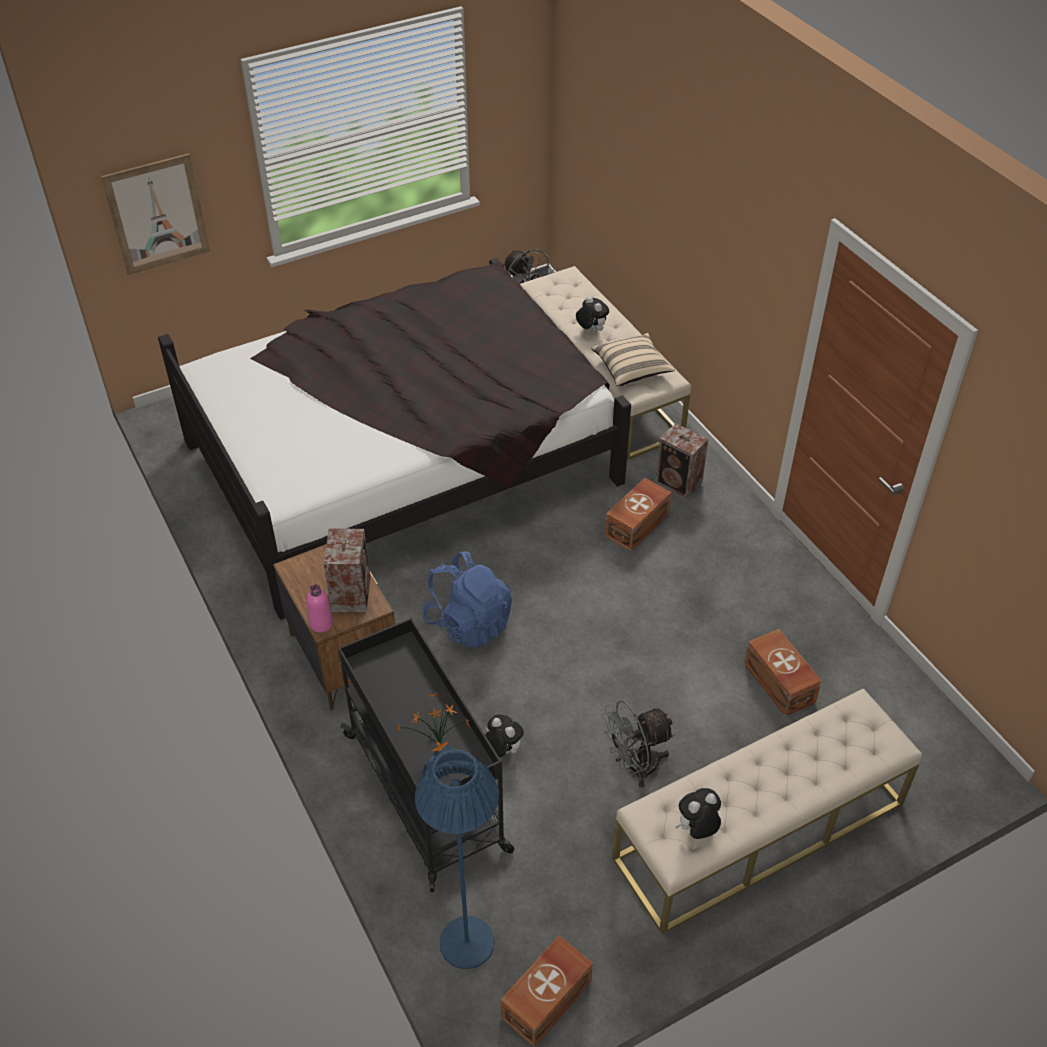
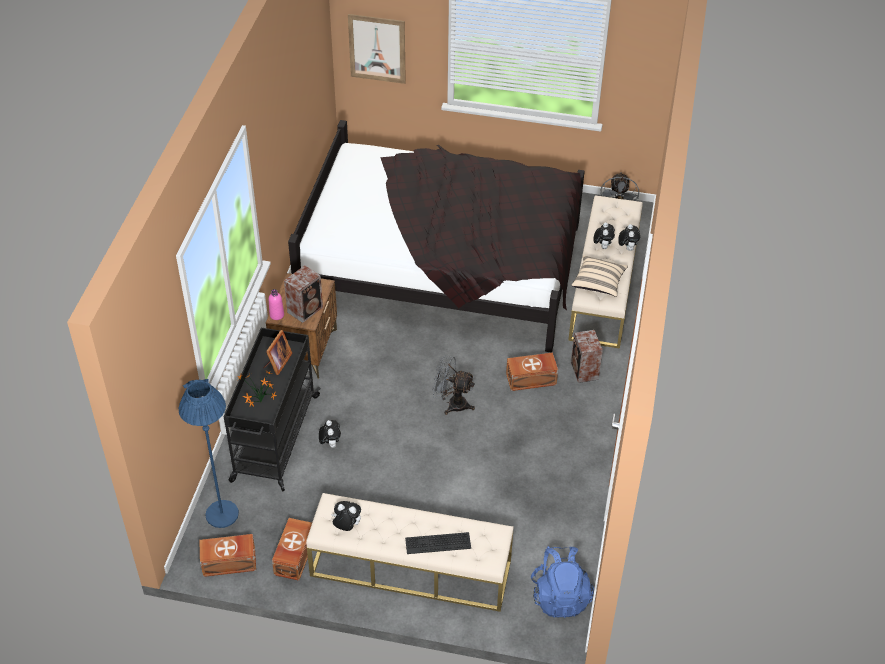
camera: 40 degrees right, 0 degrees up
(402, 681) = (277, 363): none -> picture frame
(469, 623) = (383, 372): blue backpack -> blue backpack (560, 596)
(617, 318) = (627, 248): none -> plush toy
(634, 766) = (385, 496): grey fan -> grey fan (452, 404)
(779, 684) = (508, 510): brown storage box -> brown storage box (293, 556)
(819, 770) = (437, 544): none -> keyboard

